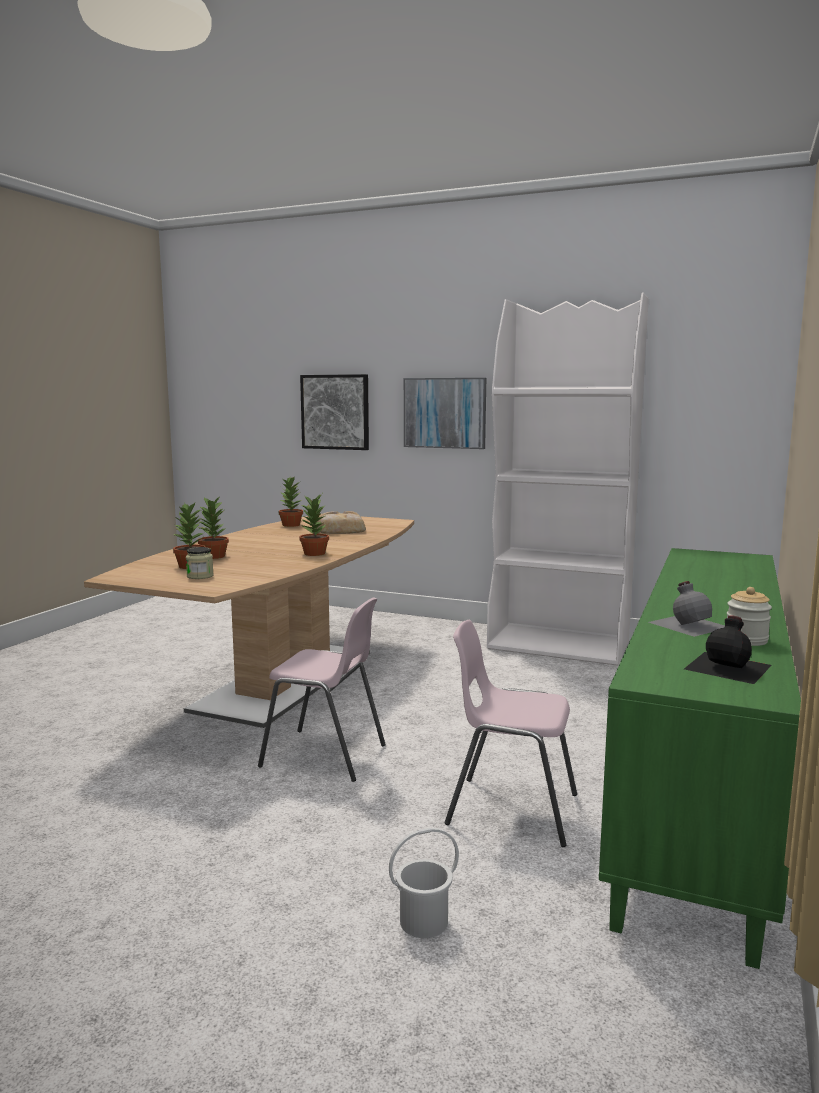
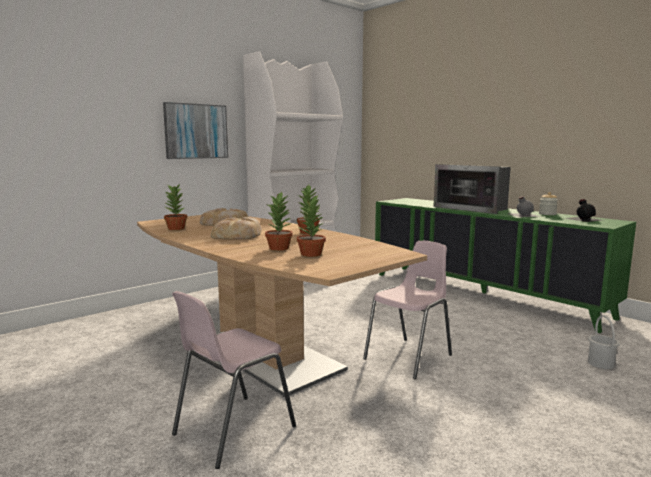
camera: 65 degrees left, 0 degrees up
(200, 576) = (354, 254): jar -> none
(275, 540) = (237, 235): none -> bread
(335, 412) = (95, 129): picture -> none
(511, 809) = (496, 328): pink chair -> pink chair (232, 430)
(710, 594) = (473, 208): none -> microwave

